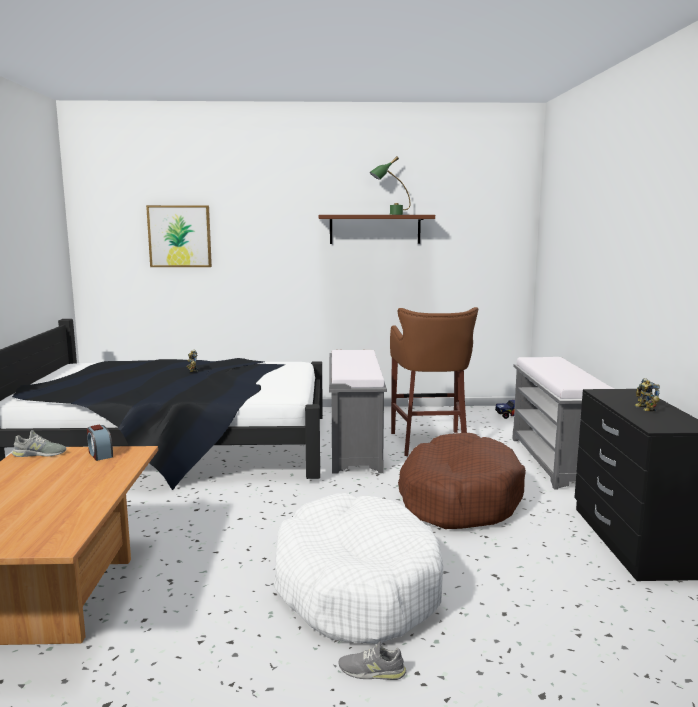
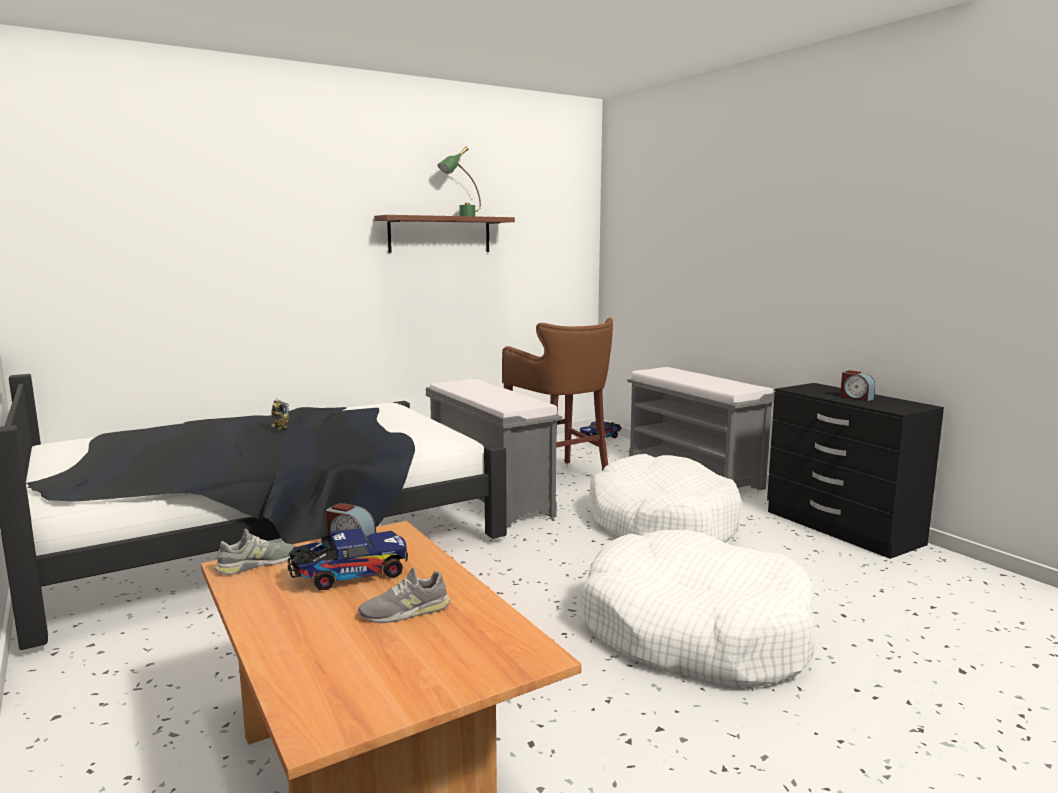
camera: 30 degrees left, 0 degrees up
(65, 471) = (348, 575): none -> toy truck
(179, 236) = (182, 243): picture -> none
(372, 671) = (821, 703): grey shoe -> grey shoe (405, 611)
(458, 498) = (661, 524): brown dog bed -> white dog bed
(643, 409) = (856, 397): toy robot -> alarm clock

